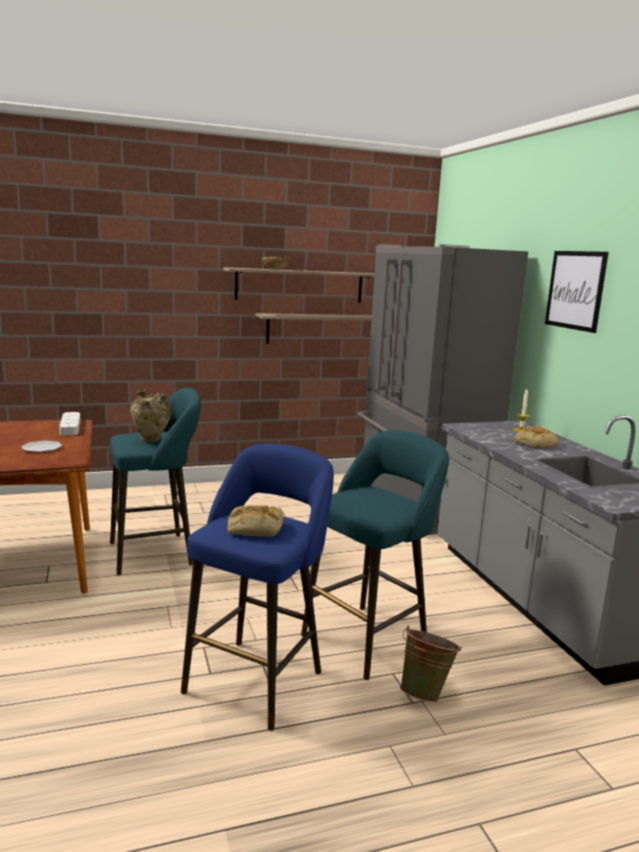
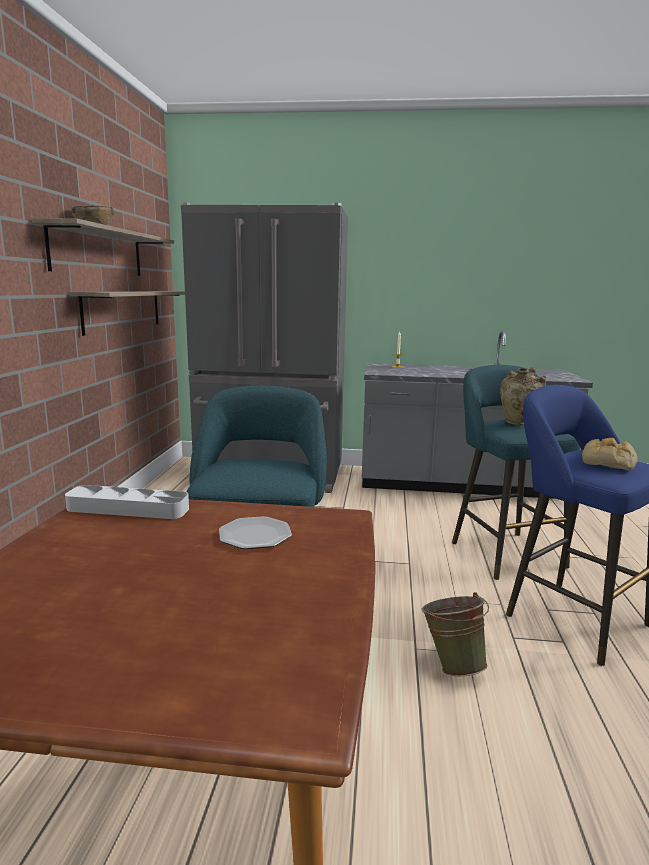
camera: 65 degrees left, 0 degrees up
(151, 440) = (272, 469): beige vase -> beige vase (519, 424)
(425, 692) = (583, 550): green bucket -> green bucket (452, 664)
(535, 443) = (435, 370): bread -> none
(575, 290) = (407, 249): picture -> none

